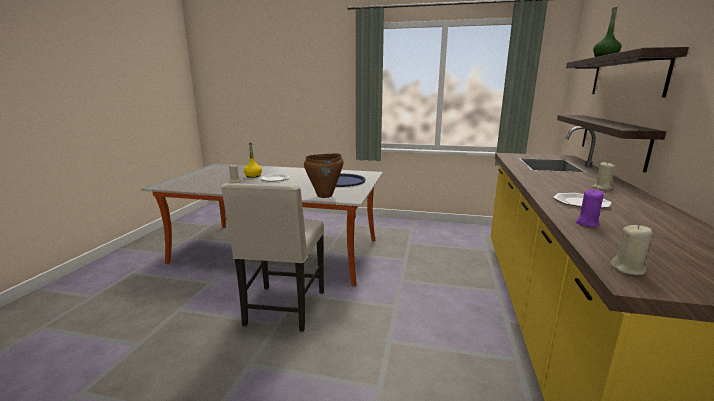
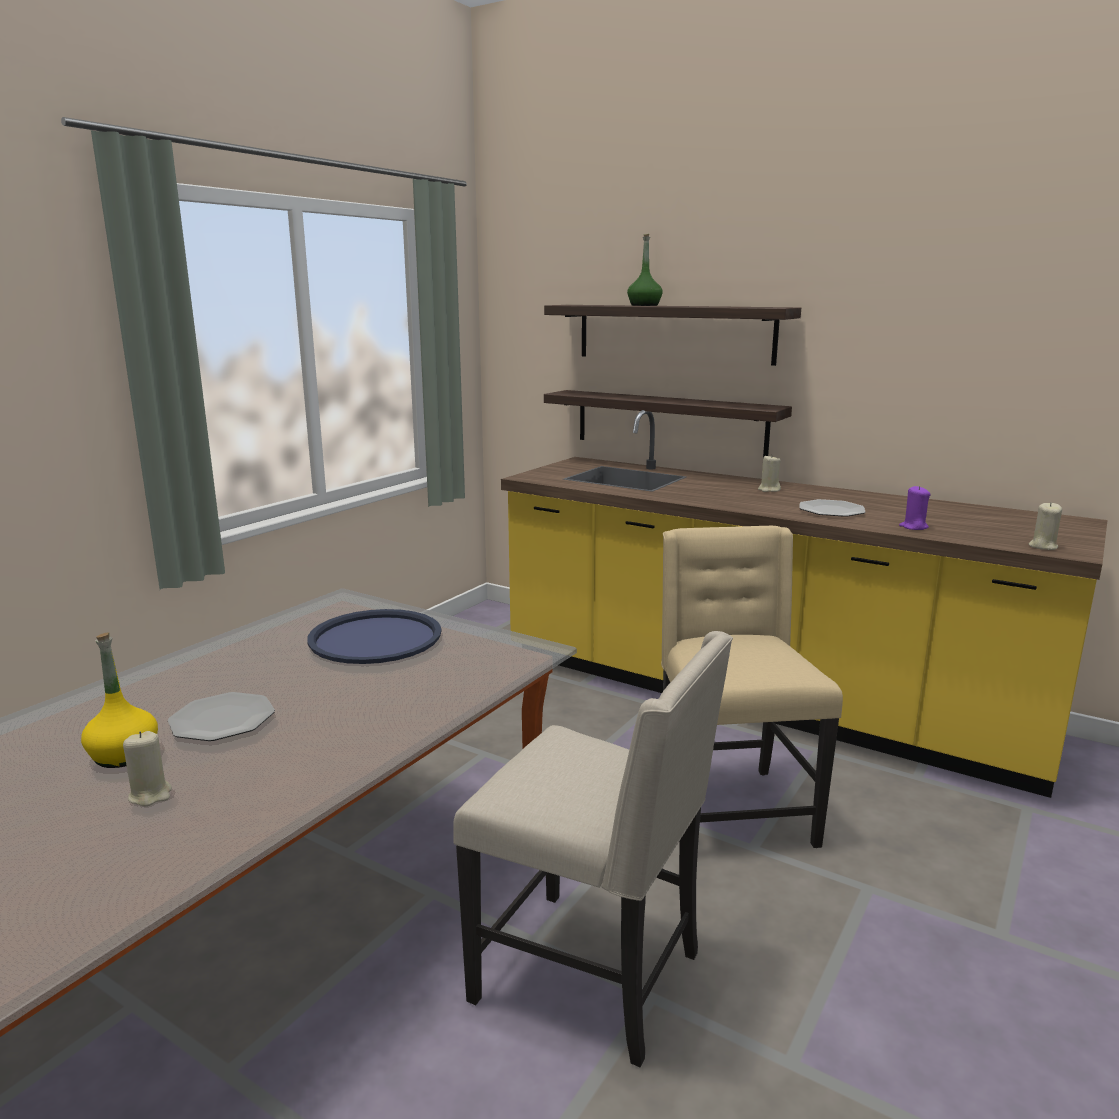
camera: 70 degrees left, 0 degrees up
(325, 195) = (487, 672): brown cooking pot -> none
(417, 329) = (730, 809): none -> beige chair

